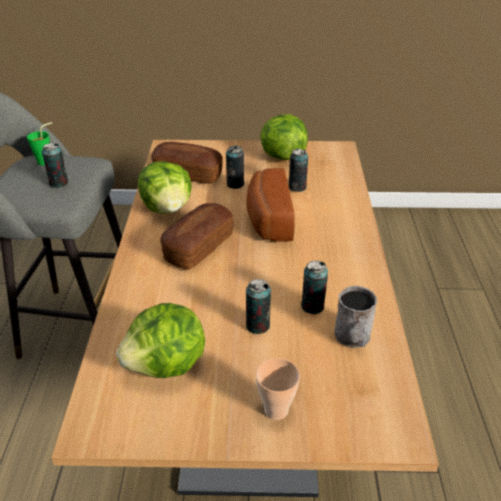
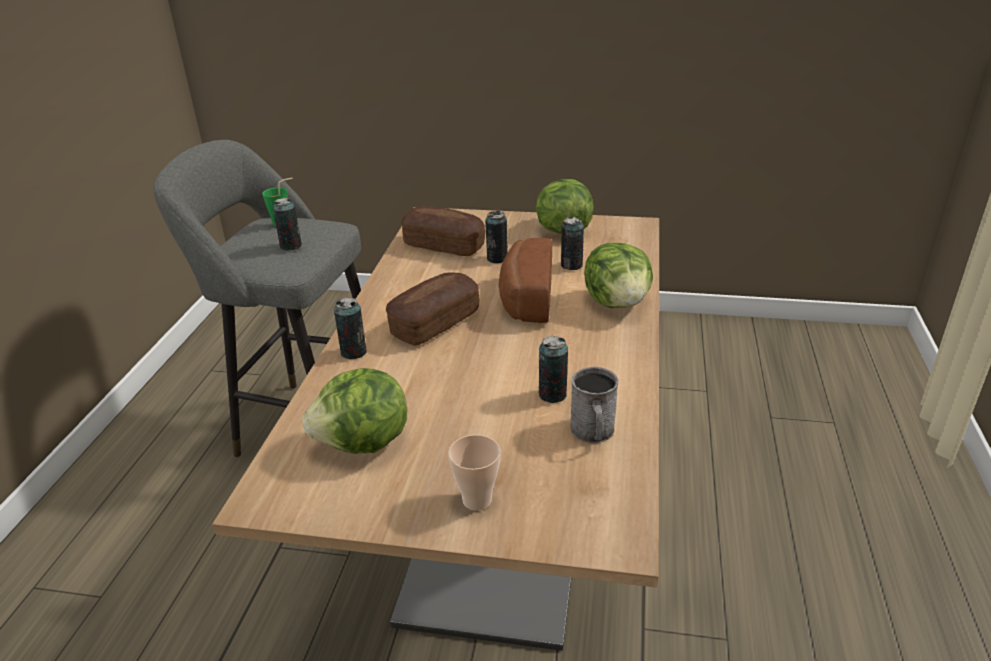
camera: 10 degrees right, 5 degrees down
(168, 208) = (410, 280): lettuce -> lettuce (618, 302)
(257, 326) = (480, 410): can -> can (353, 352)

